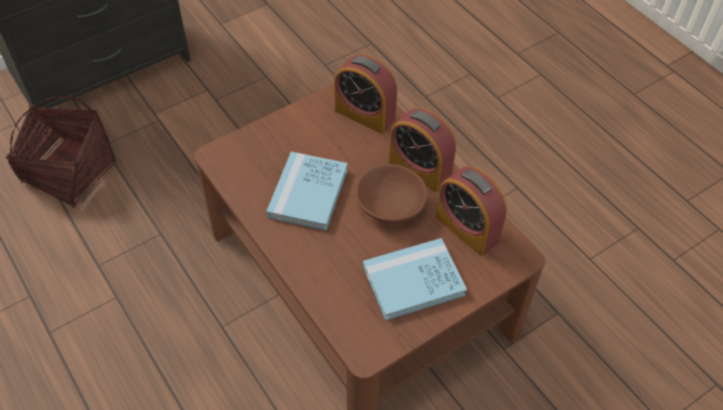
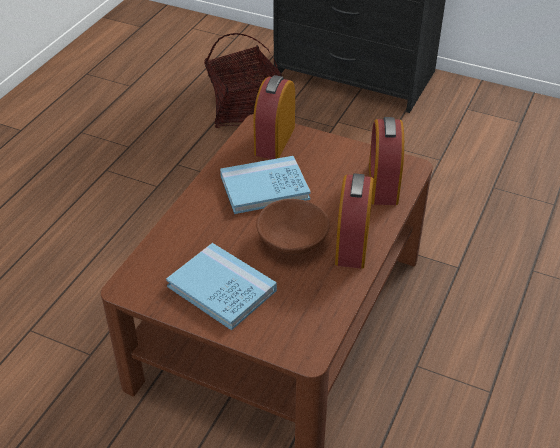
camera: 60 degrees right, 10 degrees down
(467, 228) = (310, 302): alarm clock -> alarm clock (274, 140)

